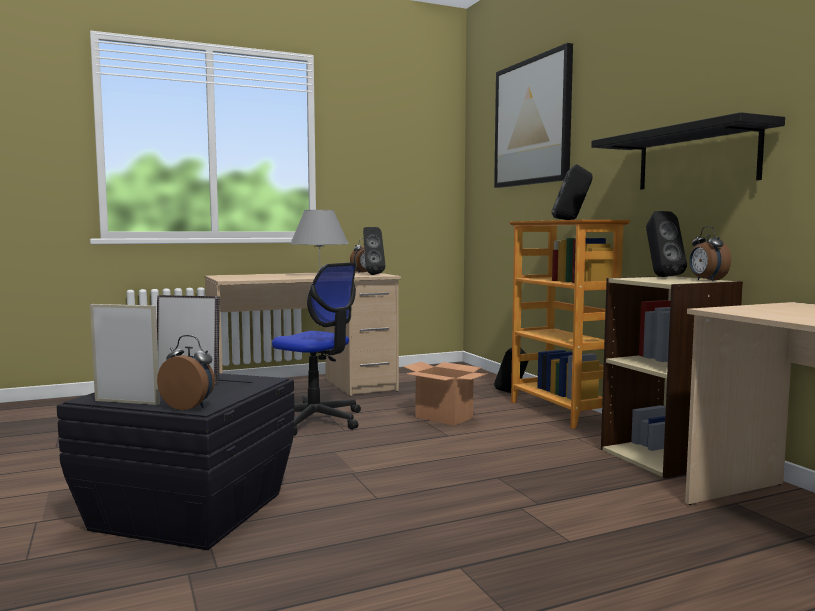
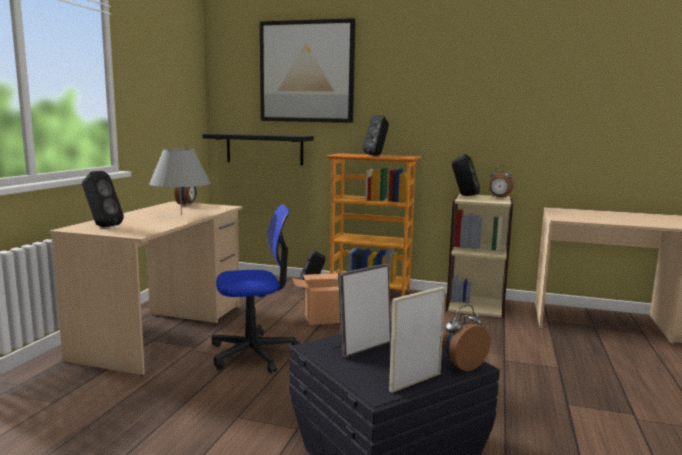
camera: 50 degrees left, 5 degrees up
(372, 274) = (212, 207): black speaker -> black speaker (102, 226)
(696, 158) = (474, 120): black shelf -> black shelf (264, 149)

